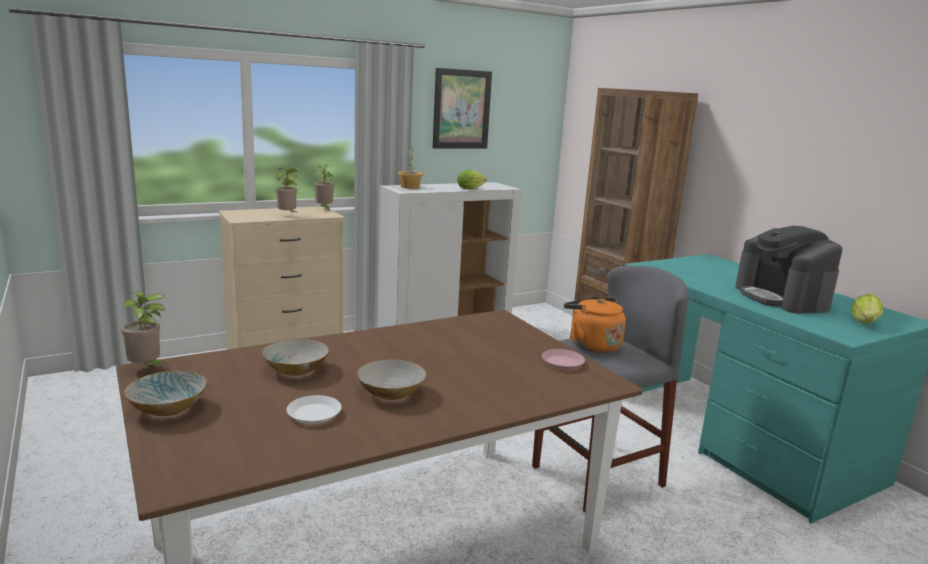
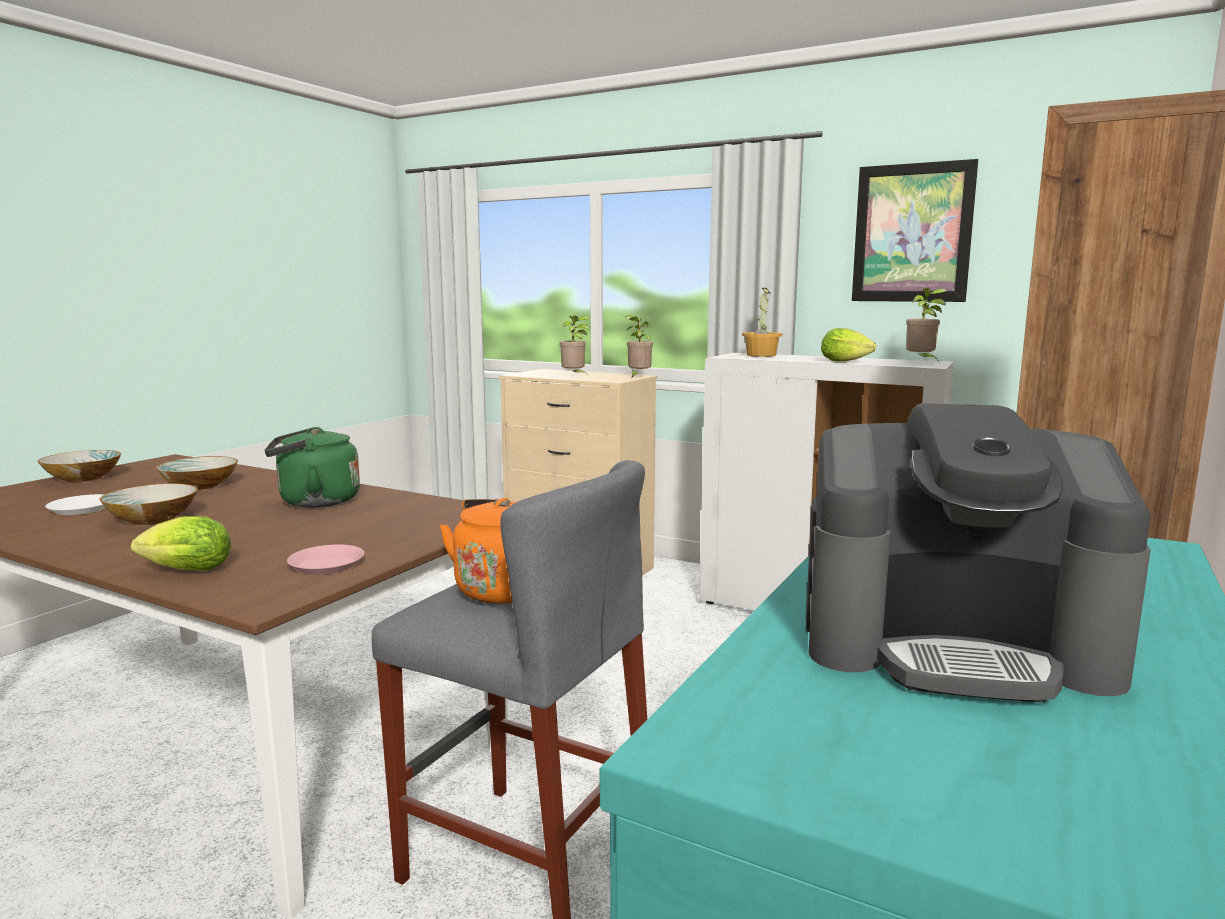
camera: 60 degrees right, 5 degrees down
(147, 368) = (171, 459): potted plant -> potted plant (921, 362)
(411, 345) = (314, 502): none -> green kettle
(781, 298) = (953, 643): coffee machine -> coffee machine turned 120 degrees counterclockwise
(864, 324) = (934, 784): lettuce -> lettuce (183, 571)

